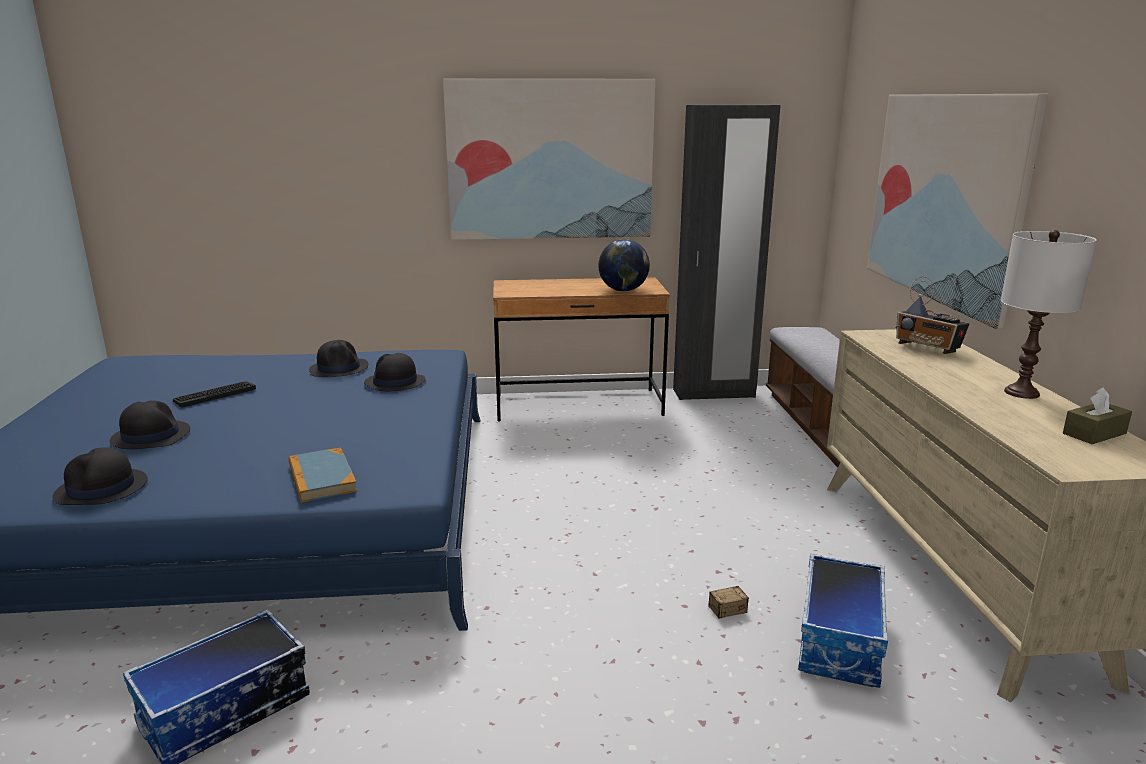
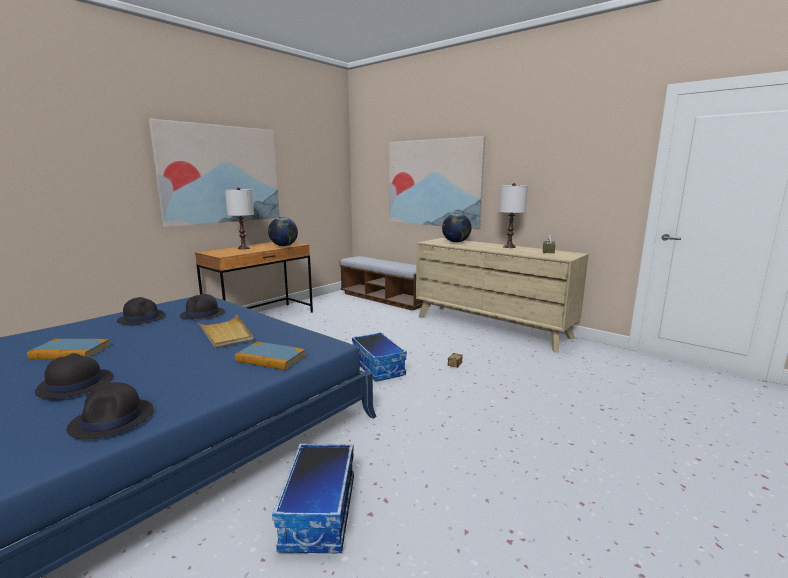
camera: 45 degrees left, 5 degrees down
(214, 394) = (70, 352): keyboard -> book
(355, 421) = (225, 334): none -> beige tray
(562, 284) = (243, 248): none -> white table lamp
(714, 393) = (319, 299): black wardrobe -> none
(841, 641) = (500, 357): storage box -> storage box (379, 367)
(927, 348) = (456, 242): radio -> globe

